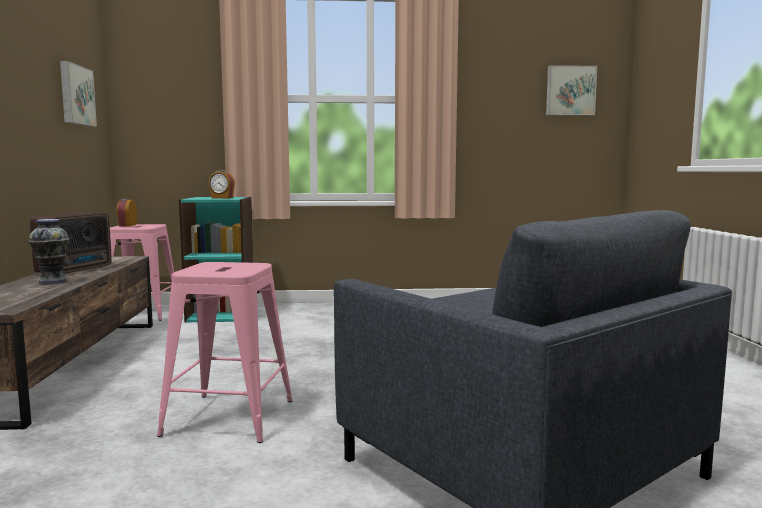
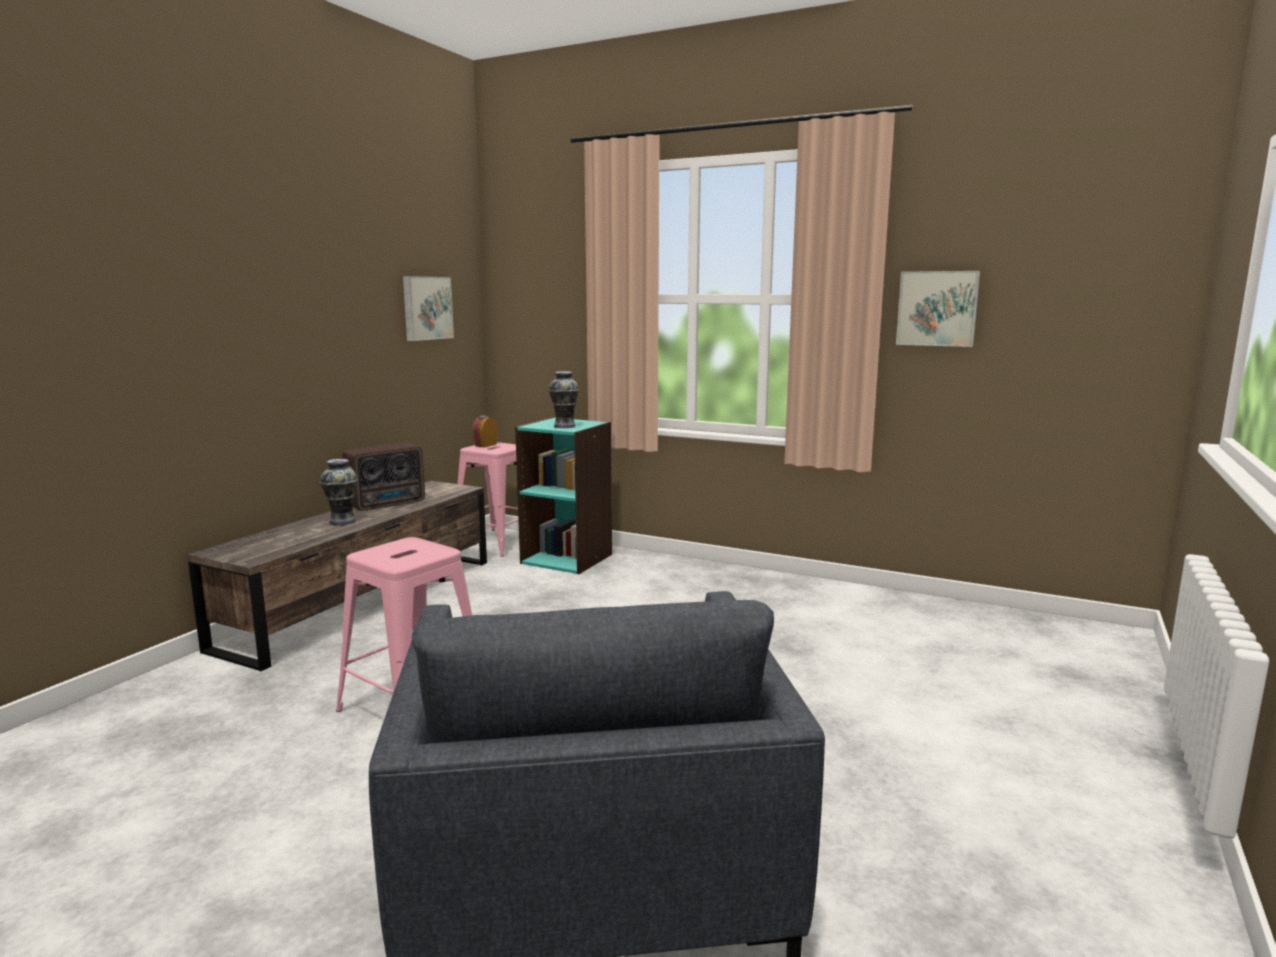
camera: 30 degrees right, 5 degrees up
(222, 198) = (565, 426): alarm clock -> vase
(570, 91) = (1084, 284): picture -> picture (937, 308)

